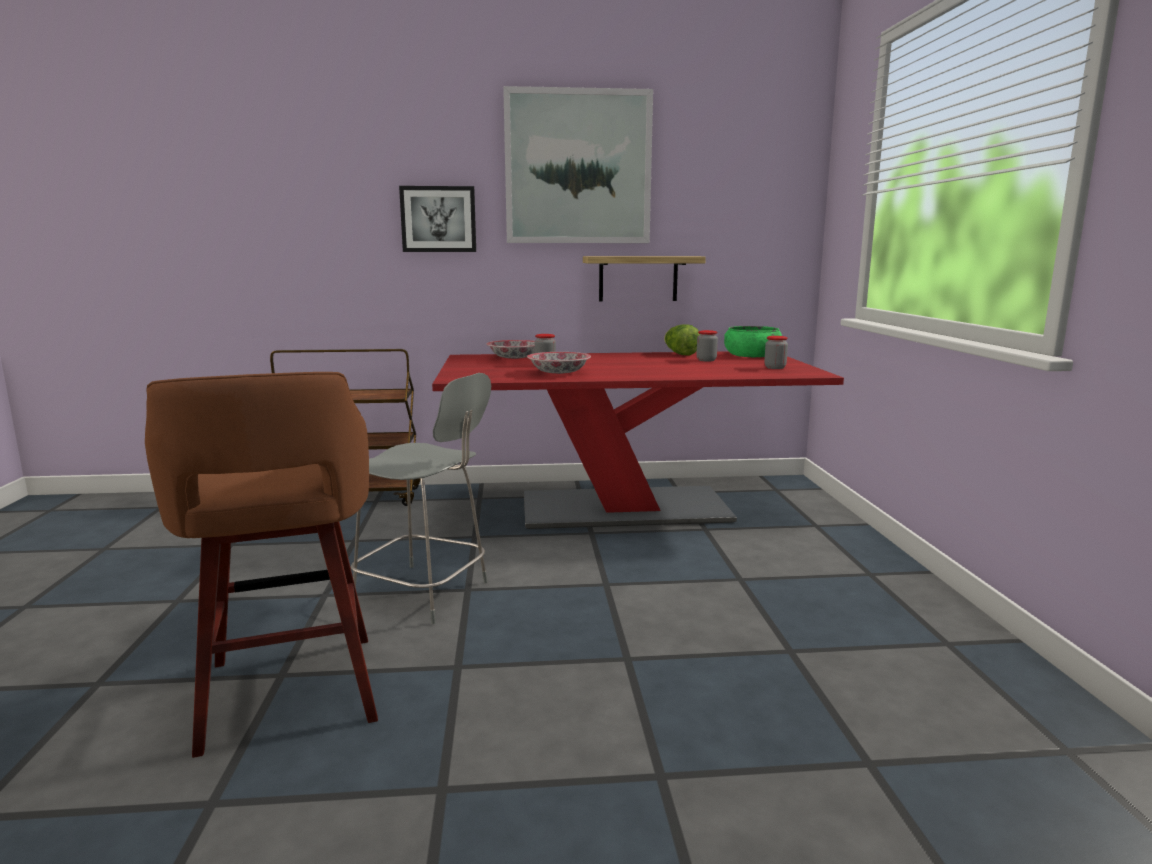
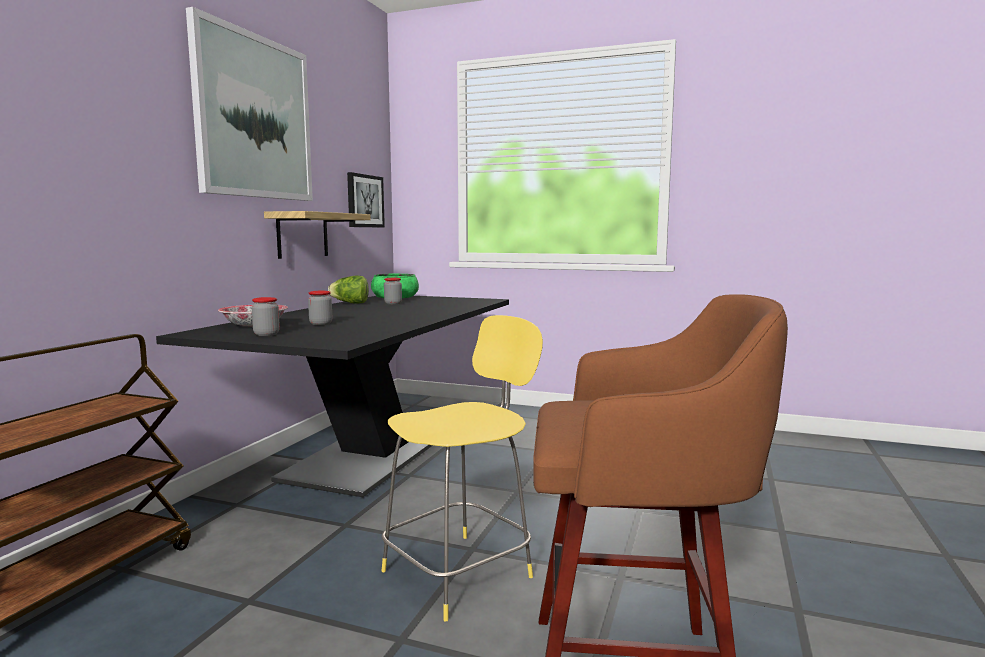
camera: 65 degrees left, 5 degrees down
(425, 594) = (461, 572): grey stool -> yellow stool
(438, 219) = (124, 155): picture -> picture (364, 201)
(558, 373) = (375, 325): bowl -> none
(624, 508) = (374, 453): red dining table -> black dining table
(775, 367) = (453, 300): jar -> jar (266, 334)

